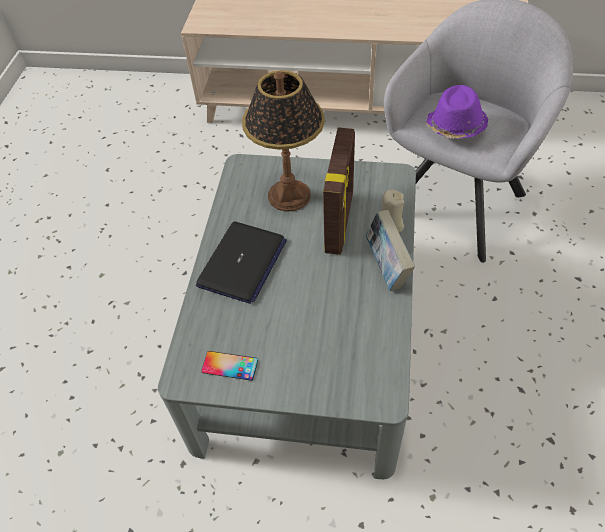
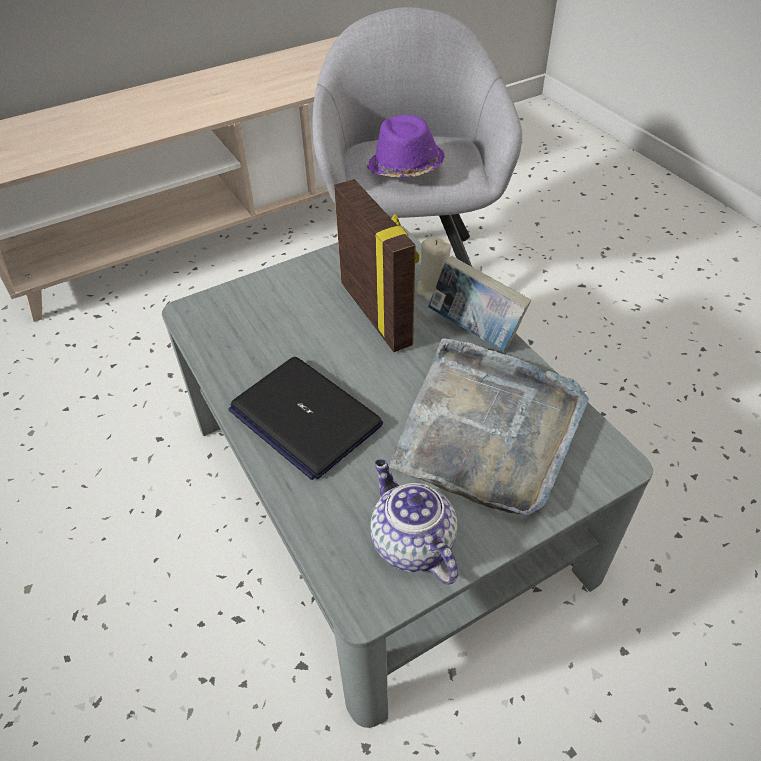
camera: 40 degrees left, 5 degrees down
(230, 365) = (411, 542): phone -> teapot
(242, 263) = (304, 417): laptop -> laptop turned 150 degrees clockwise
(289, 195) = (288, 315): table lamp -> none
(331, 332) = (487, 429): none -> grey tray

